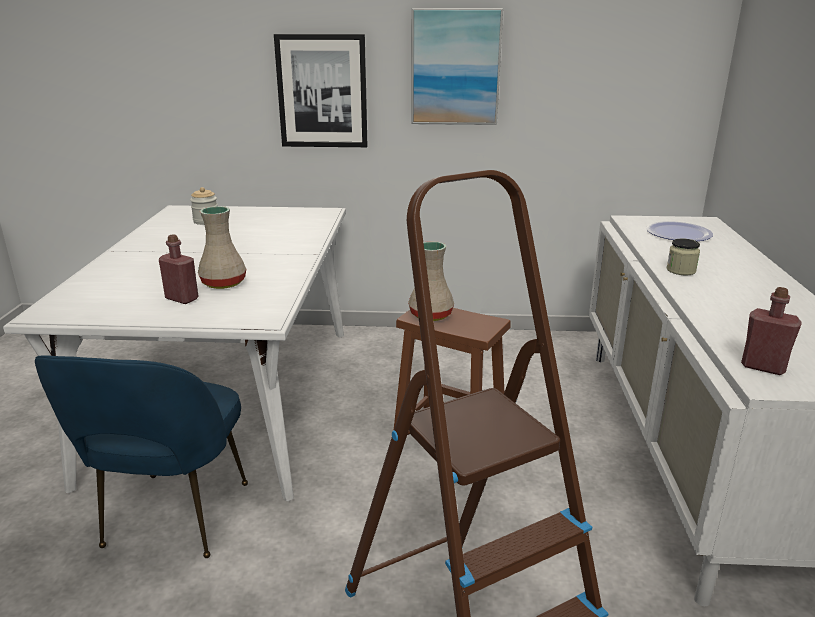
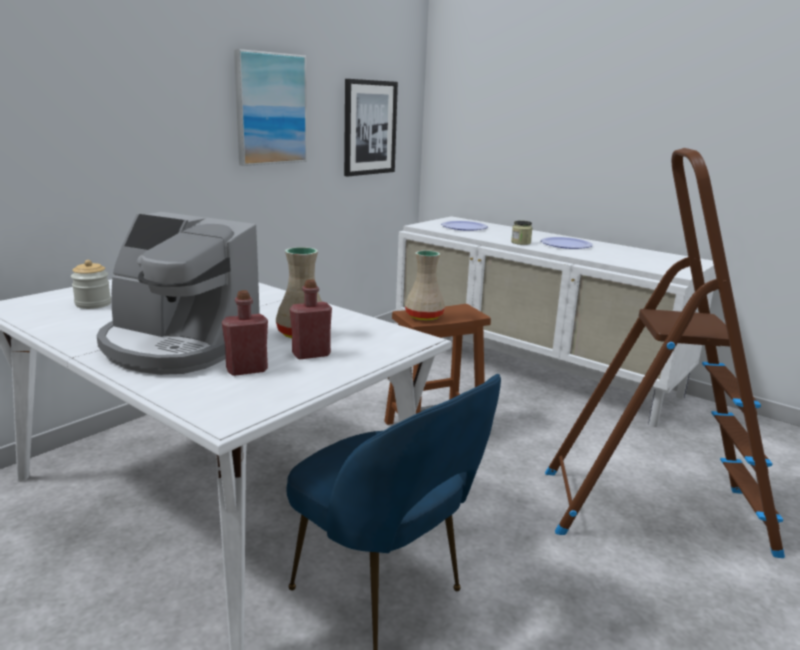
camera: 55 degrees left, 5 degrees down
(153, 263) = (178, 346): none -> coffee machine
(322, 91) = (154, 136): picture -> picture (369, 128)
(741, 291) = (566, 244): none -> plate
(763, 367) = (659, 268): red bottle -> red bottle (247, 370)

